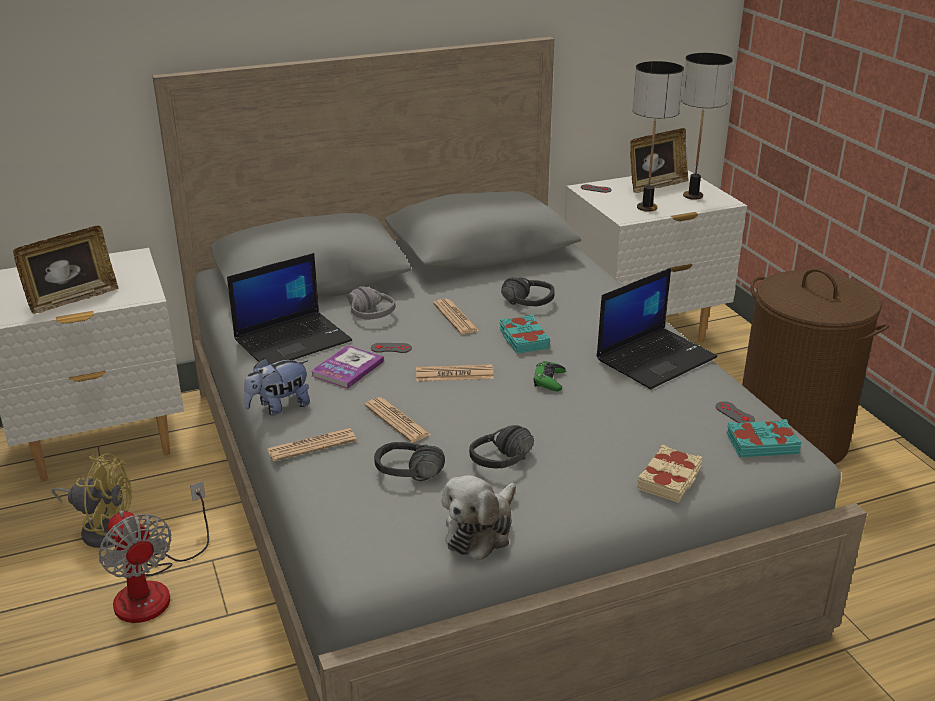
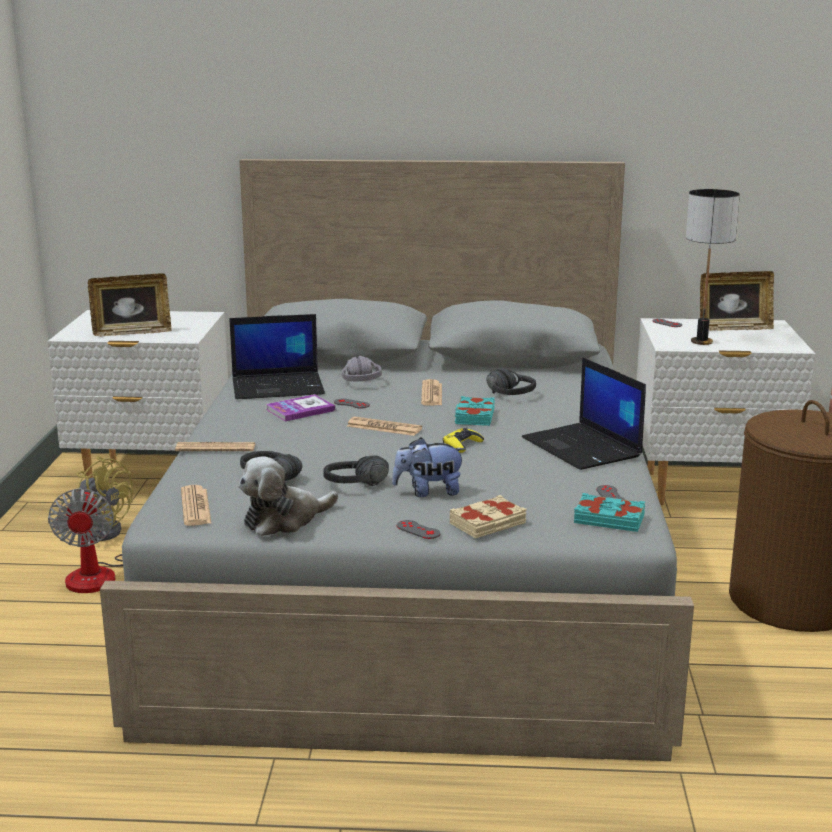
camera: 25 degrees right, 10 degrees down
(279, 407) = (219, 422): plush toy -> plush toy (428, 492)
(397, 420) = (300, 446): newspaper -> newspaper (195, 507)
(549, 380) = (462, 445): green game controller -> yellow game controller
(617, 506) = (418, 530): none -> grey game controller
(656, 358) = (583, 448): laptop -> laptop turned 75 degrees clockwise
(693, 196) = (764, 340): table lamp -> none

